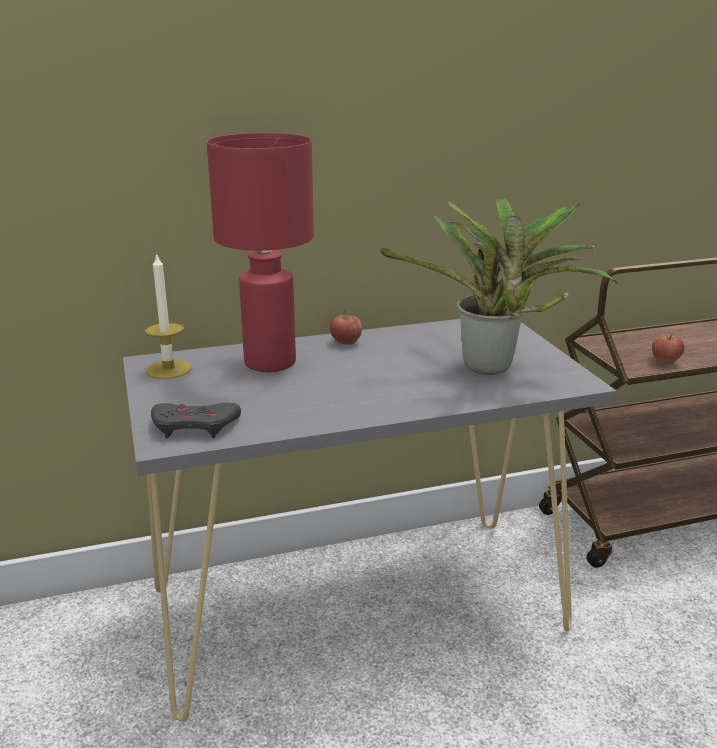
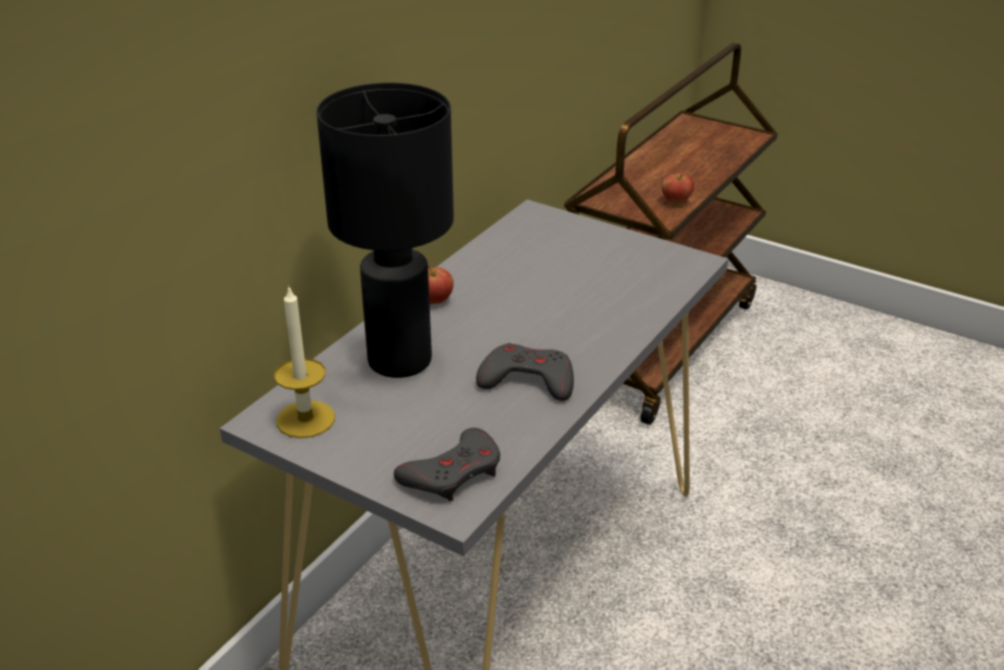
camera: 40 degrees left, 10 degrees up
(270, 363) = (401, 361): red table lamp -> black table lamp
(329, 400) = (527, 380): none -> grey game controller
(492, 369) = (609, 277): potted plant -> none

